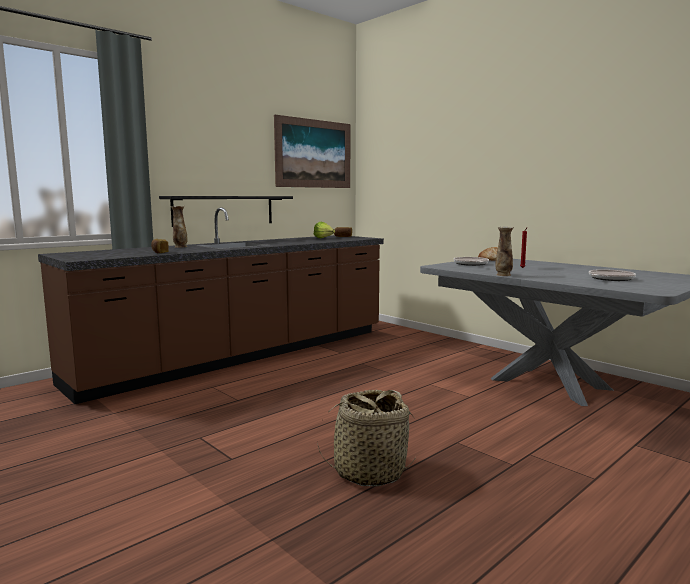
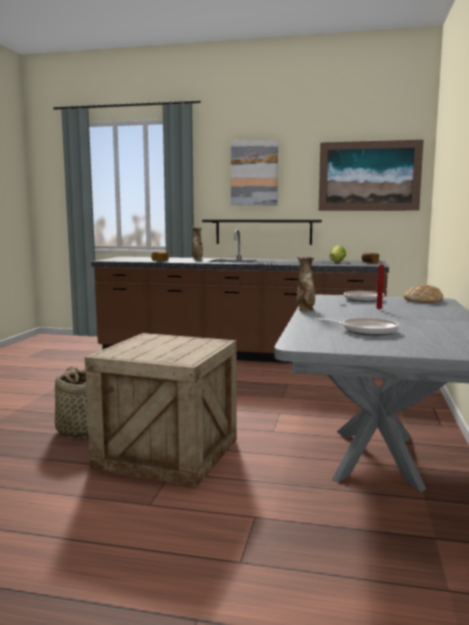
camera: 55 degrees right, 0 degrees up
(211, 141) = (254, 173): none -> picture
(482, 446) = (167, 453): none -> crate

